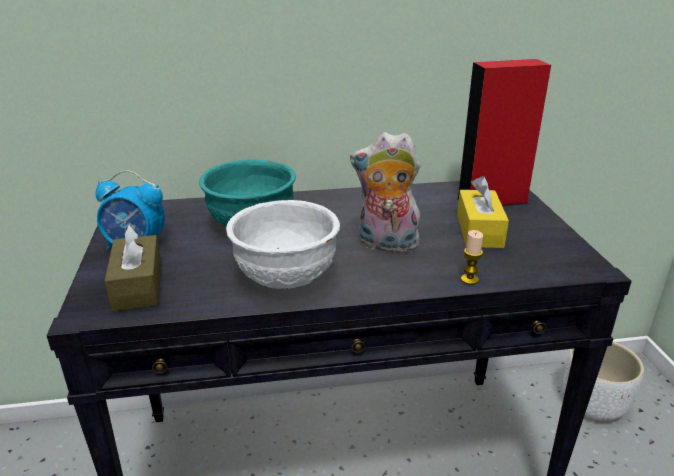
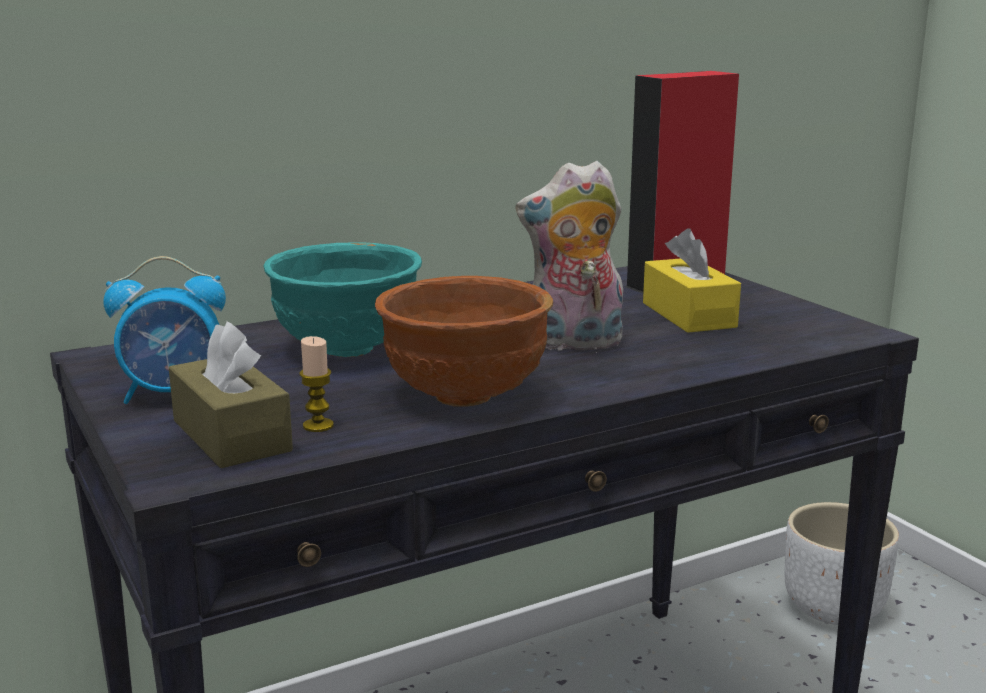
camera: 20 degrees left, 10 degrees down
(285, 279) = (463, 396): white bowl -> brown bowl
(469, 279) = (723, 362): candle -> candle (318, 426)

